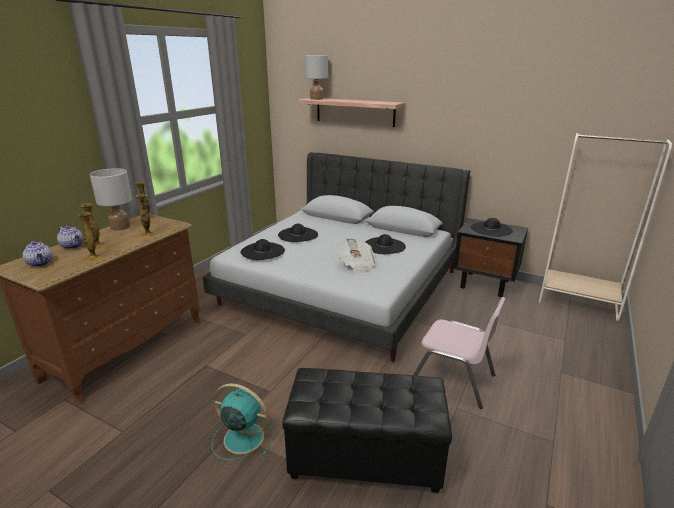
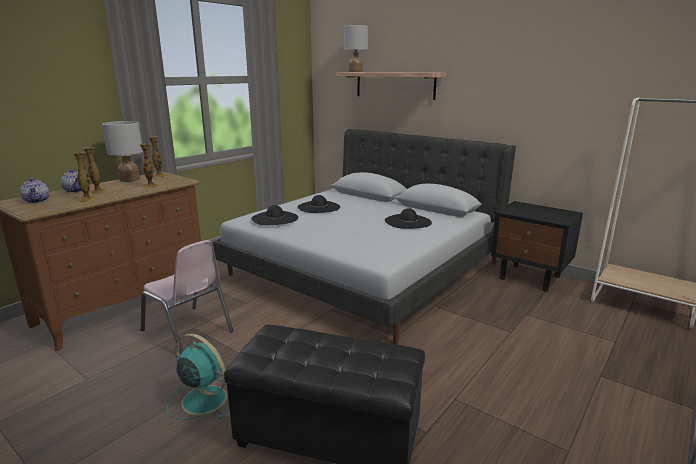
camera: 10 degrees right, 5 degrees down
(357, 265) = (369, 236): newspaper -> none
(453, 379) = (460, 369): pink chair -> pink chair (188, 331)
(491, 229) = (537, 212): black hat -> none

